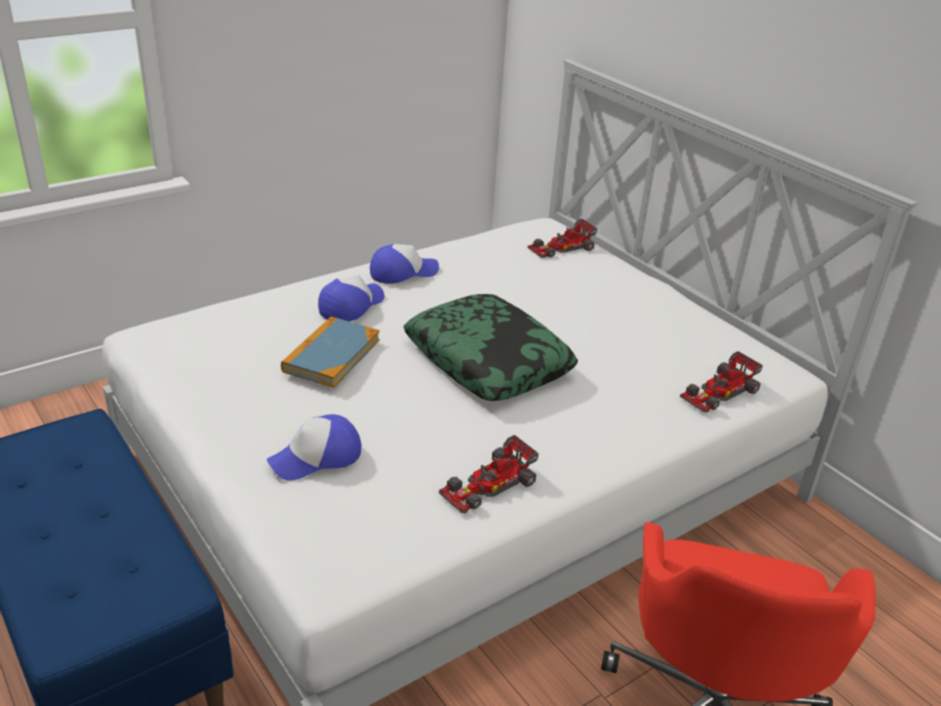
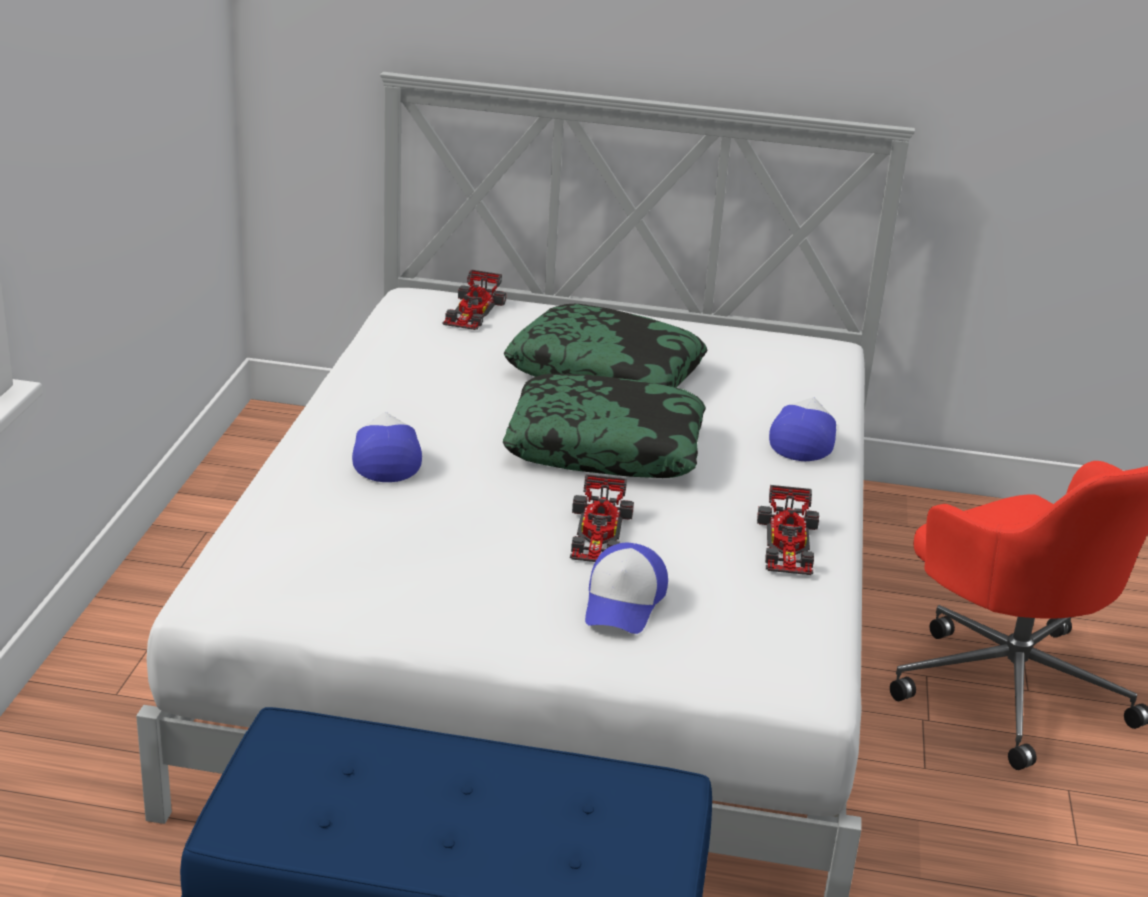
camera: 45 degrees left, 5 degrees down
(331, 355) = (467, 510): book -> none
(403, 272) = (368, 402): cap -> cap (804, 439)
(579, 317) = (605, 372): none -> pillow
(719, 391) = (815, 383): toy car -> toy car (599, 533)

